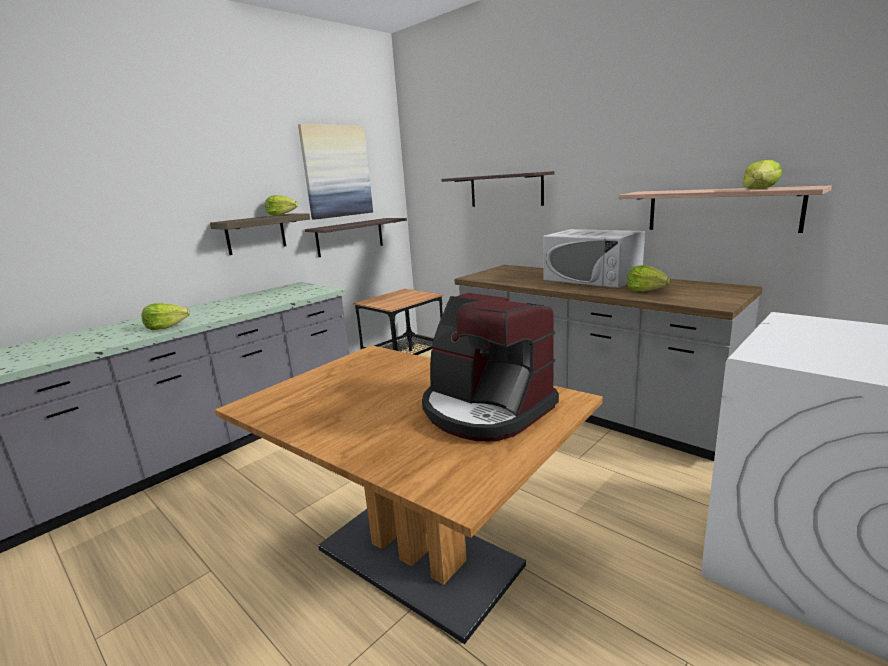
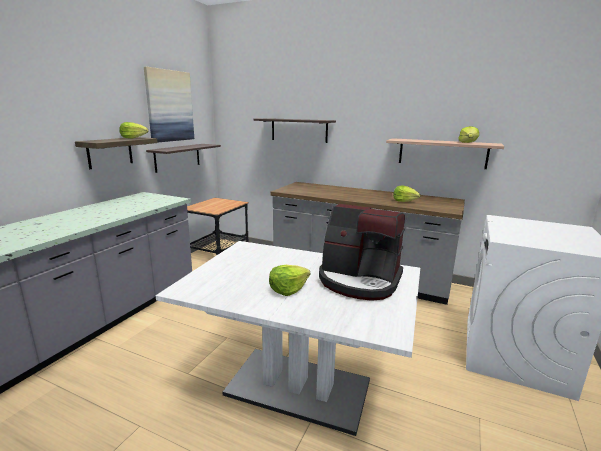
camera: 20 degrees left, 0 degrees up
(166, 327) = (57, 230): lettuce -> lettuce (288, 289)
(418, 557) = (298, 388): brown dining table -> white dining table
(592, 278) = (365, 193): white microwave -> none

